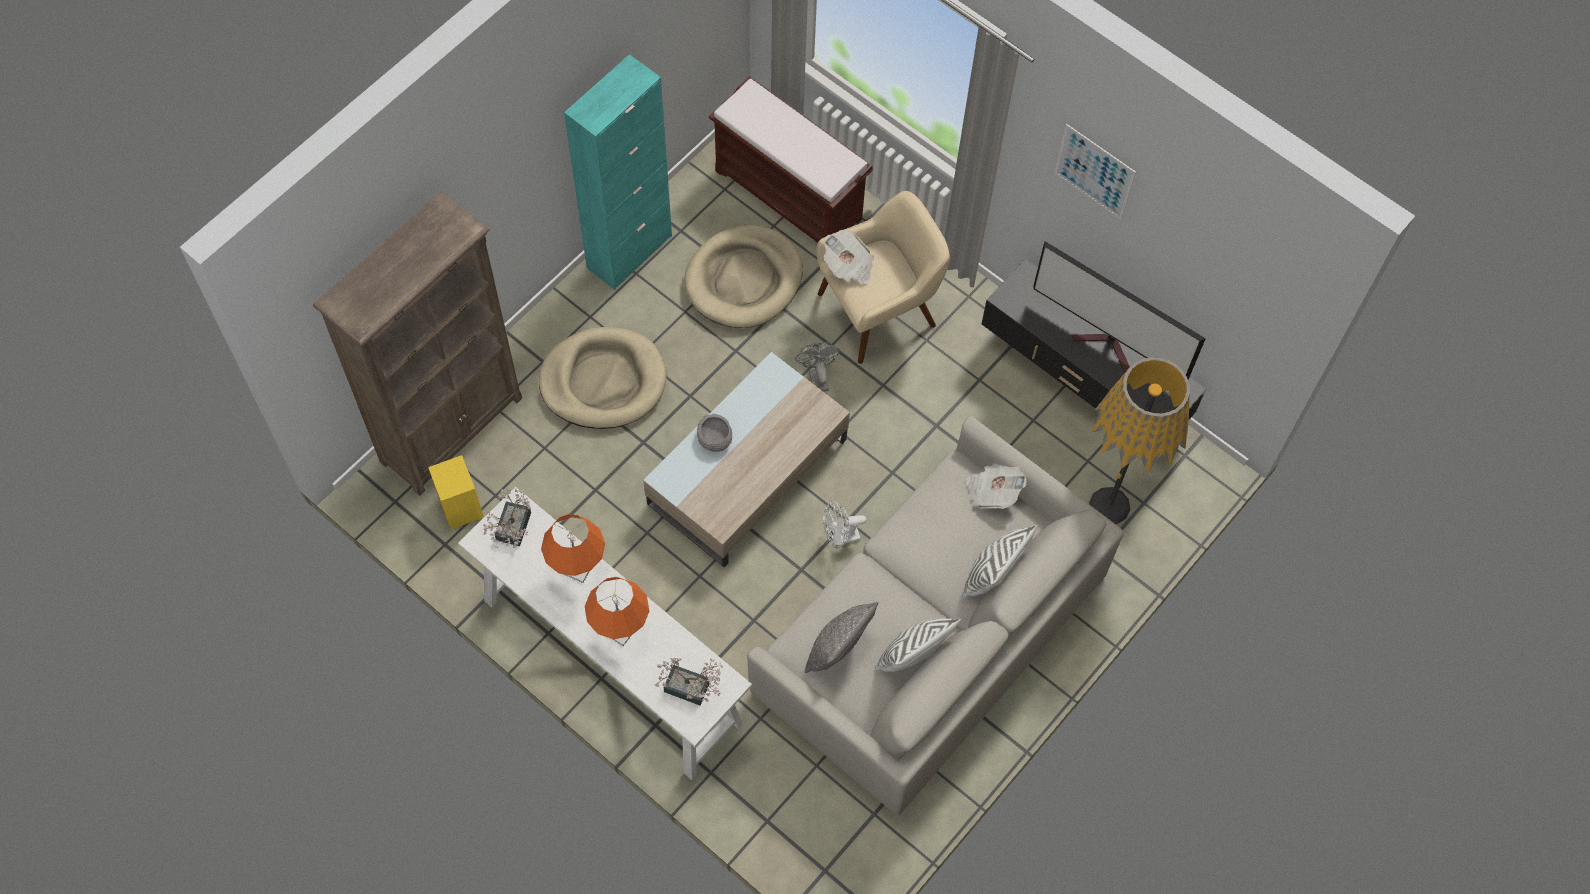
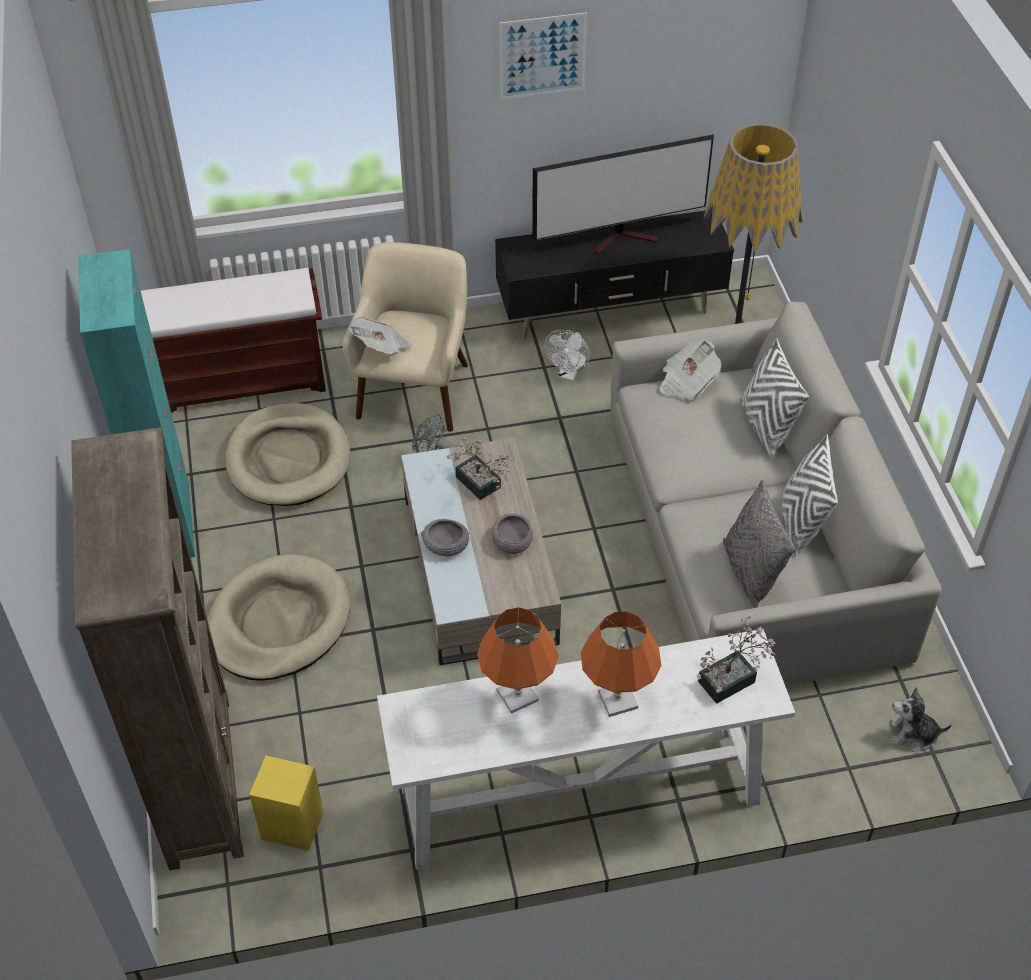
camera: 50 degrees left, 15 degrees down
(511, 531) = (424, 729): potted plant -> potted plant (481, 485)
(752, 476) = (512, 540): none -> grey bowl
(830, 849) = (912, 735): none -> plush toy
(840, 538) = (606, 543): white fan -> white fan (568, 374)

